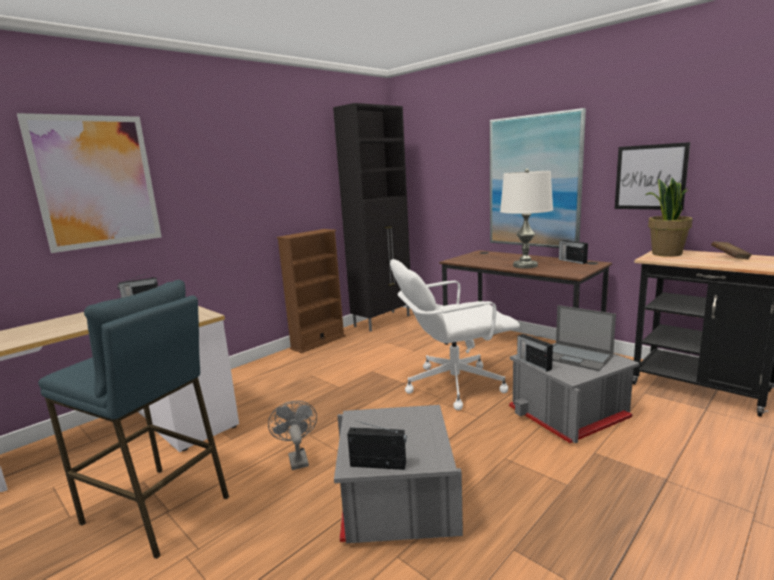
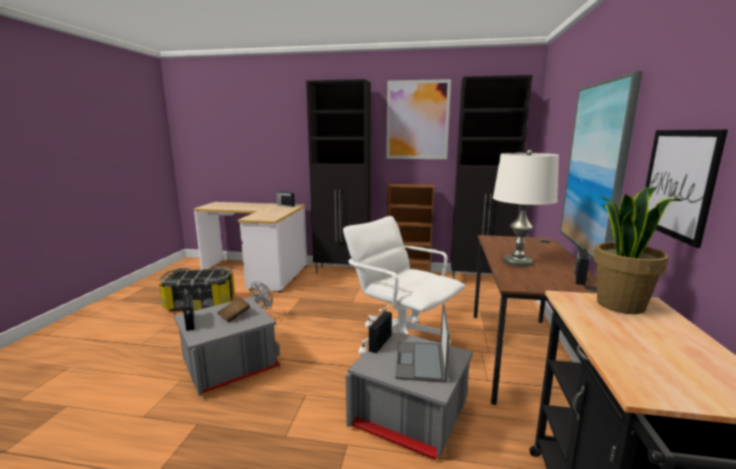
camera: 55 degrees right, 0 degrees up
(96, 182) = (280, 134): picture -> picture (417, 120)
(157, 510) = (200, 304): blue stool -> storage box
(248, 372) = (343, 271): none -> black cabinet
(730, 258) = (675, 349): brown book -> brown book (234, 316)

